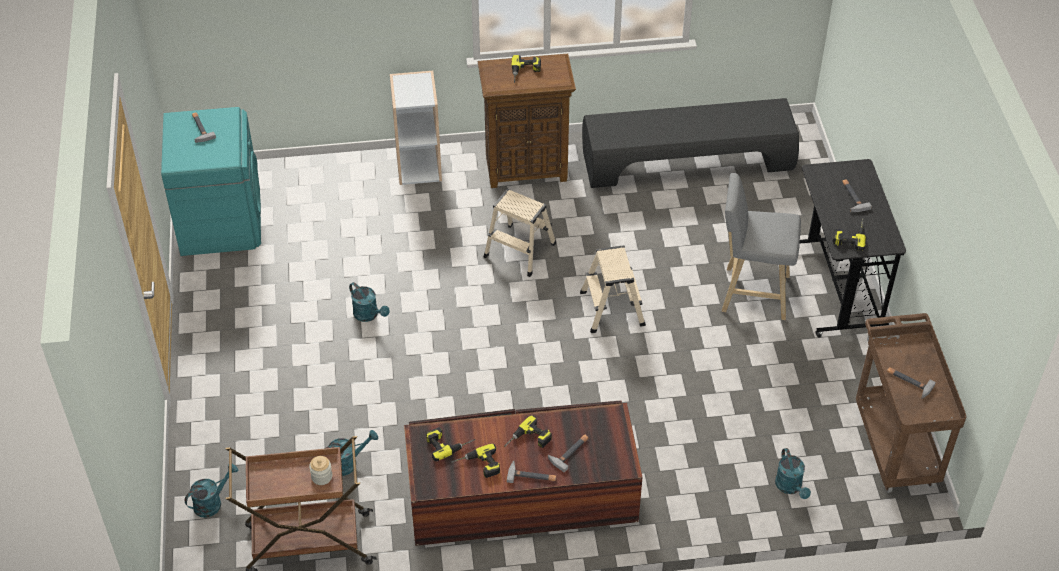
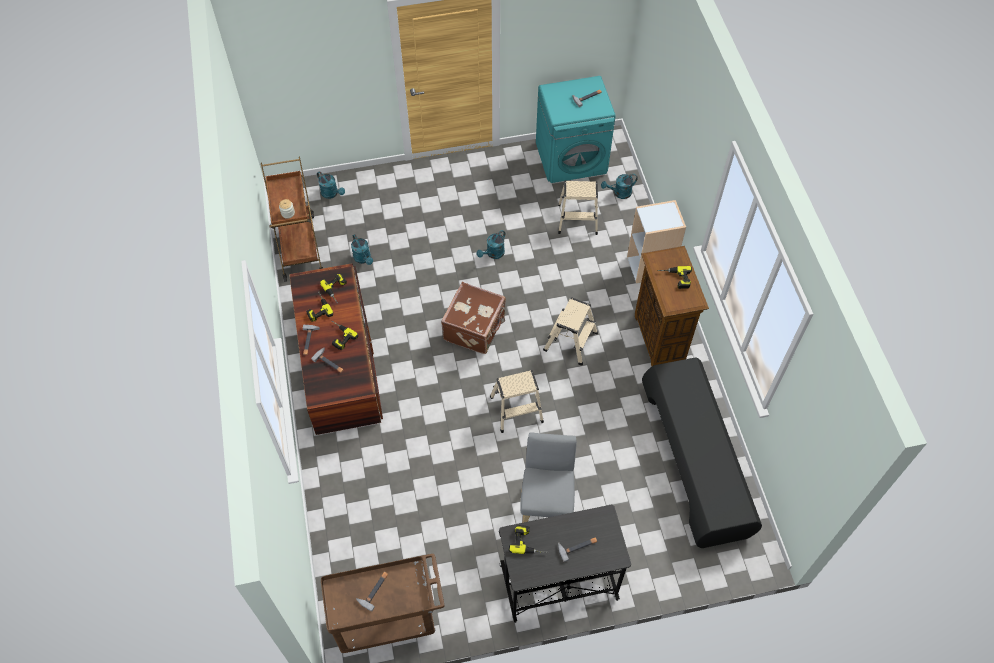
camera: 85 degrees right, 10 degrees up
(327, 224) = (578, 218): none -> beige step ladder
(487, 341) = (475, 328): none -> brown suitcase
(790, 487) = (347, 540): turquoise watering can -> turquoise watering can (619, 193)

